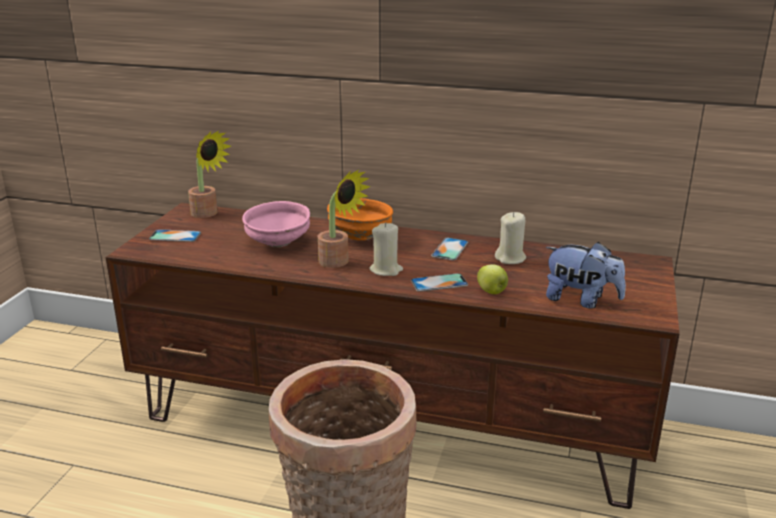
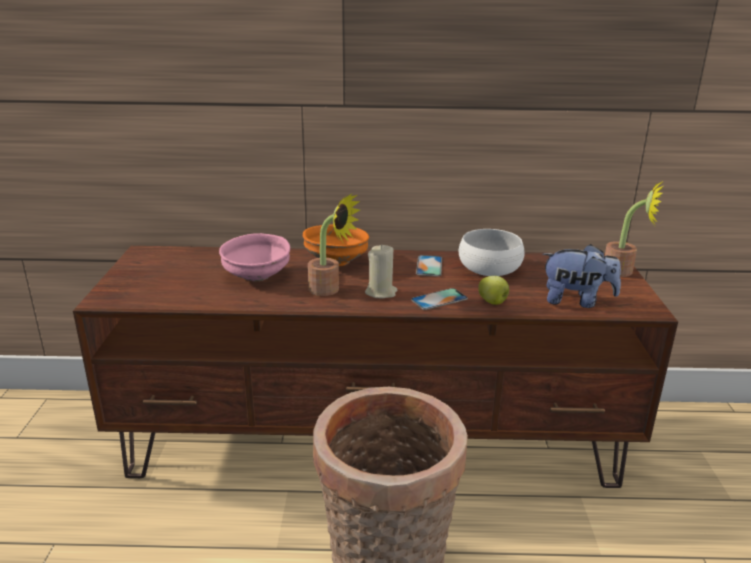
camera: 15 degrees left, 0 degrees up
(175, 236) = (142, 280): phone -> none
(208, 214) = (166, 254): potted plant -> potted plant (624, 272)
(510, 258) = (489, 269): beige candle -> white bowl

